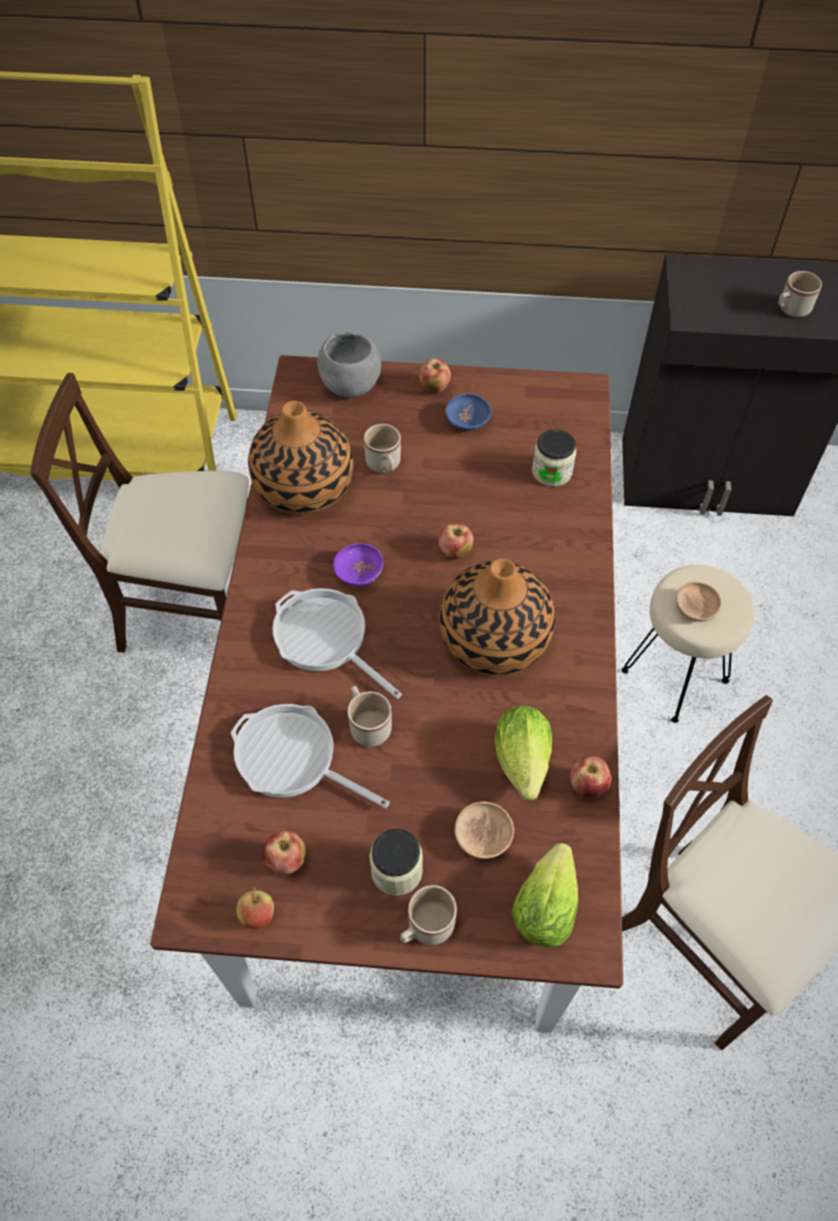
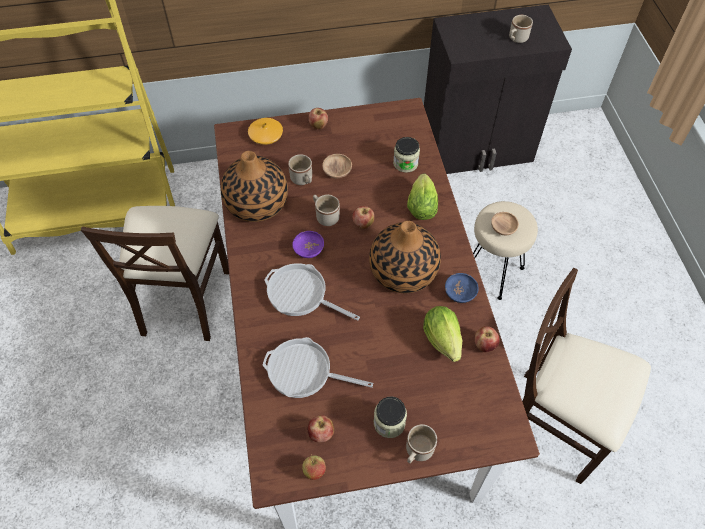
camera: 15 degrees left, 0 degrees up
(193, 612) = (184, 300): beige chair -> beige chair turned 75 degrees counterclockwise
(350, 386) = (266, 135): grey bowl -> orange vase
(367, 724) = (343, 340): beige mug -> beige mug (325, 216)
(467, 421) = (345, 143): blue bowl -> blue bowl (460, 293)
(483, 837) = (433, 390): brown bowl -> brown bowl (337, 172)
(547, 902) = (482, 418): lettuce -> lettuce (421, 204)

